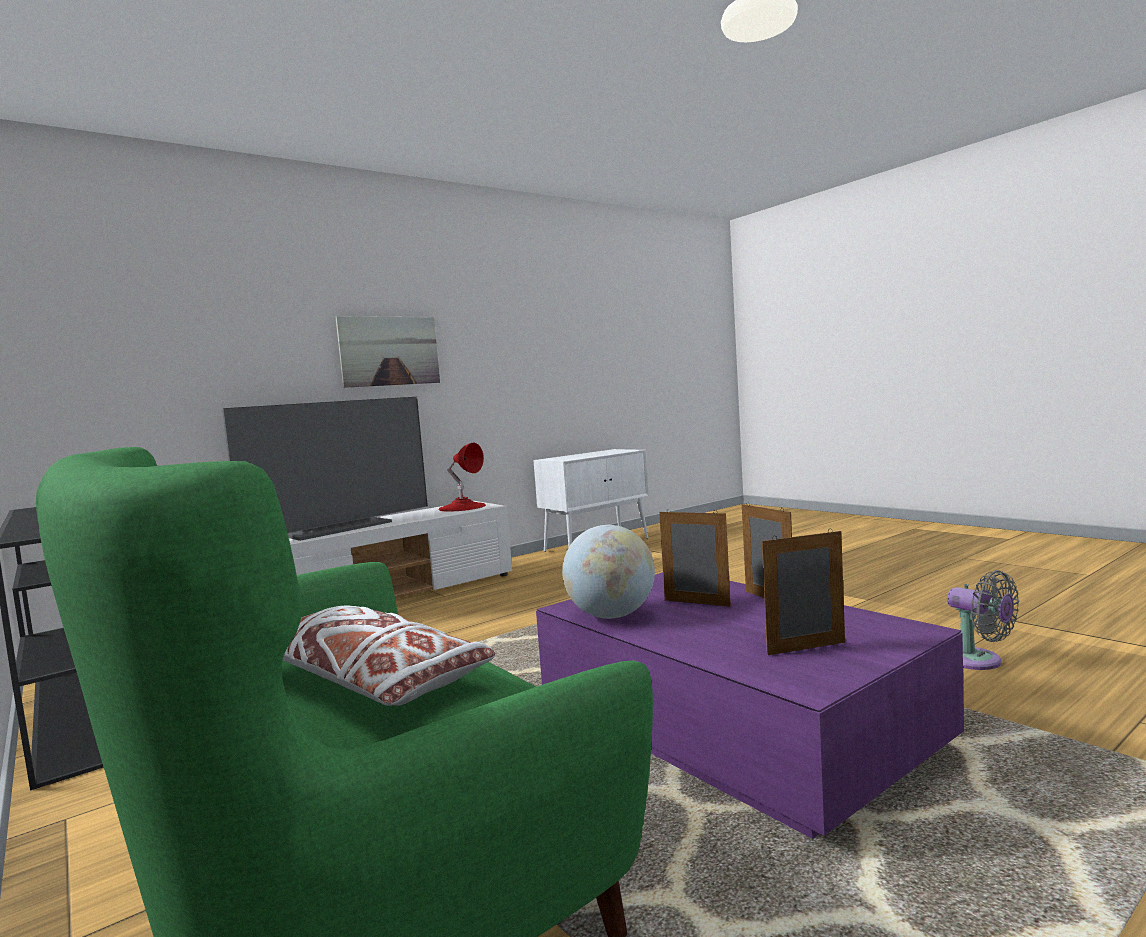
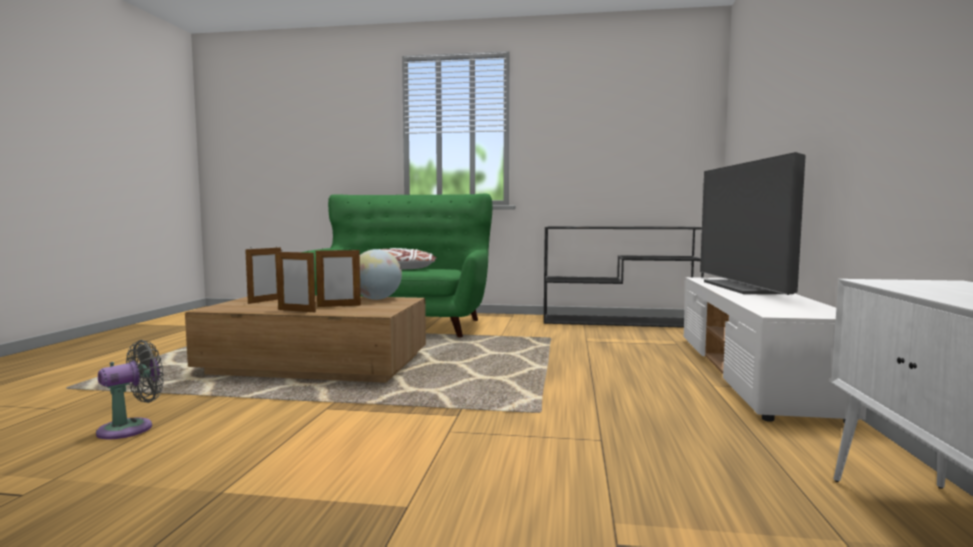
camera: 135 degrees right, 0 degrees up
(389, 351) = (839, 89): picture -> none
(462, 507) = (800, 310): red table lamp -> none
(729, 726) = (317, 365): purple coffee table -> brown coffee table
(978, 661) = (131, 428): grey fan -> grey fan turned 120 degrees clockwise

